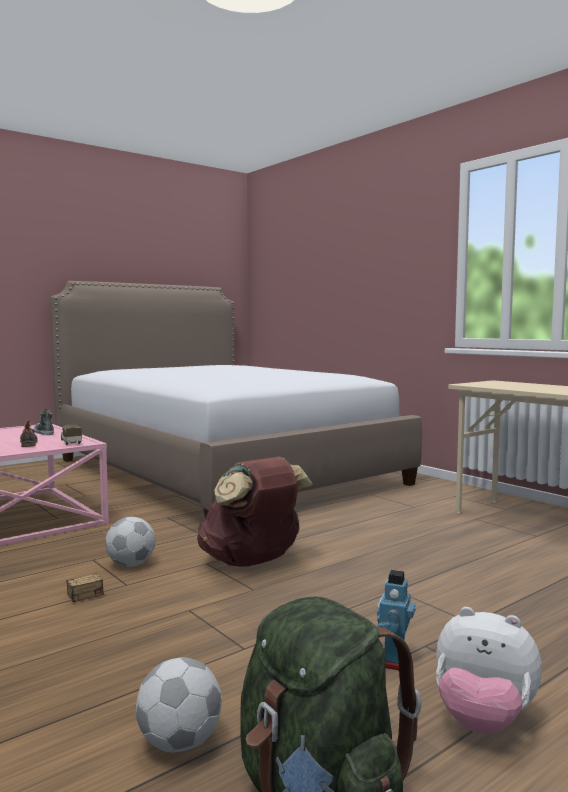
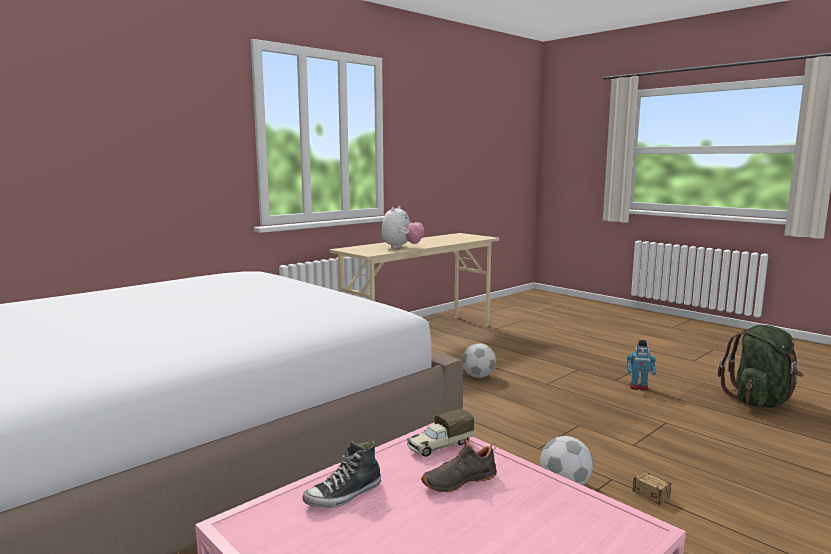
camera: 95 degrees left, 5 degrees up
(181, 743) = (768, 430): football -> football (478, 376)
(252, 562) = (523, 429): brown backpack -> none
(483, 721) = (671, 374): plush toy -> plush toy (401, 248)

